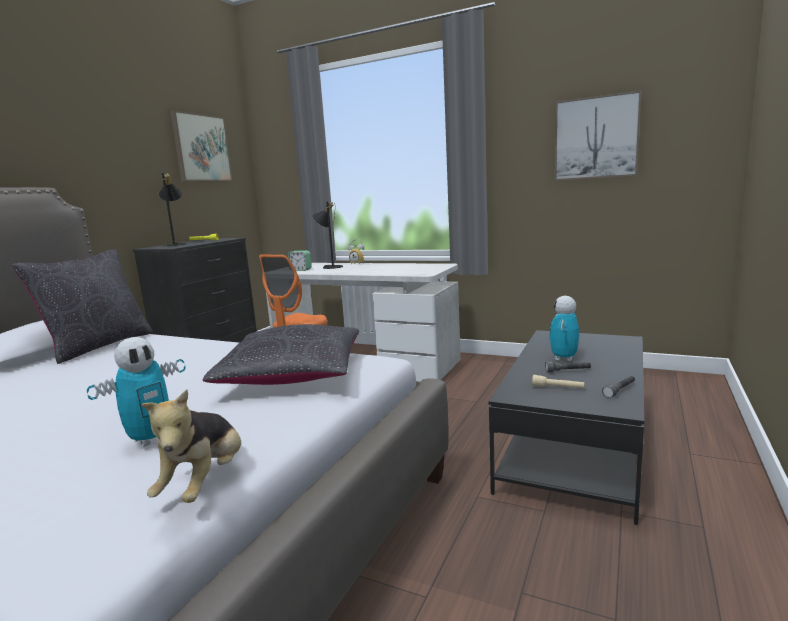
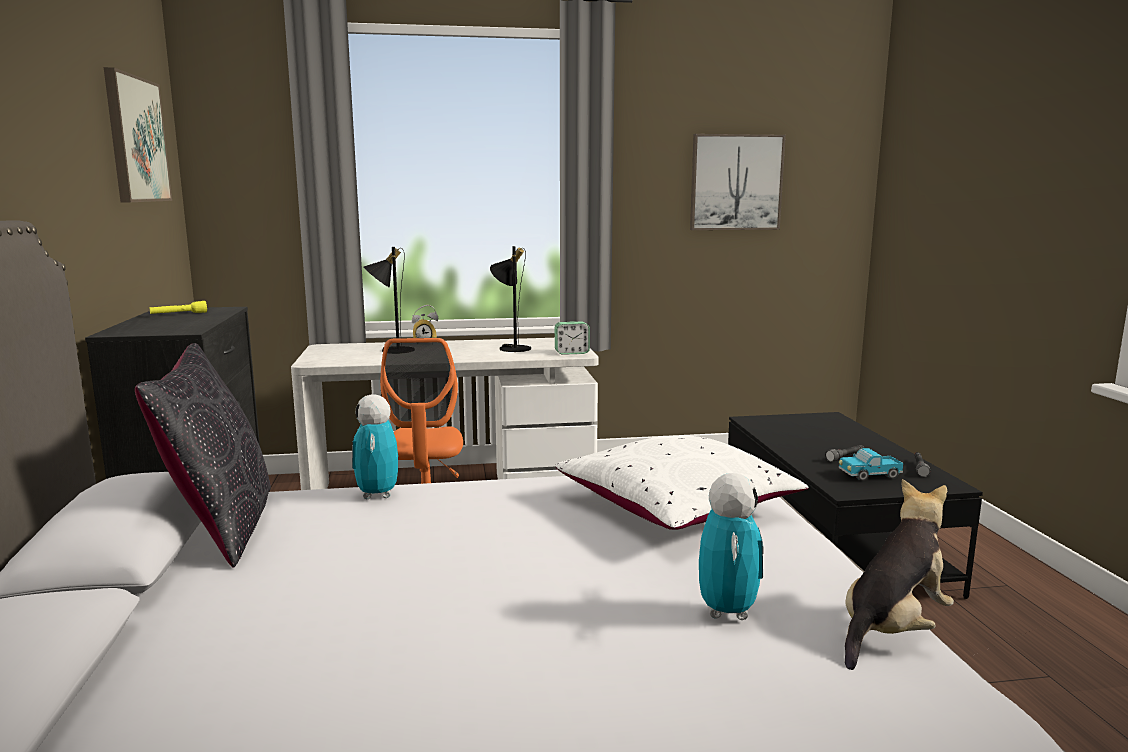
camera: 35 degrees left, 0 degrees up
(176, 244) = (149, 323): black table lamp -> black table lamp (511, 347)
(205, 483) = (892, 629): plush toy -> plush toy turned 105 degrees counterclockwise
(293, 375) = (676, 507): black pillow -> white pillow
(300, 270) = (353, 358): alarm clock -> alarm clock (572, 353)
(558, 388) = (869, 476): beige flashlight -> toy truck
(563, 358) = (816, 444): toy robot -> toy robot (377, 494)

